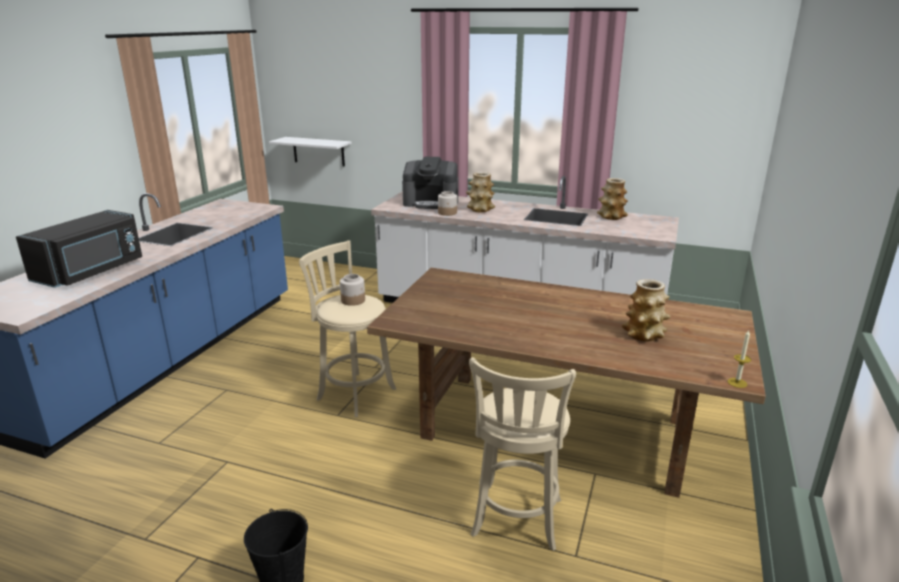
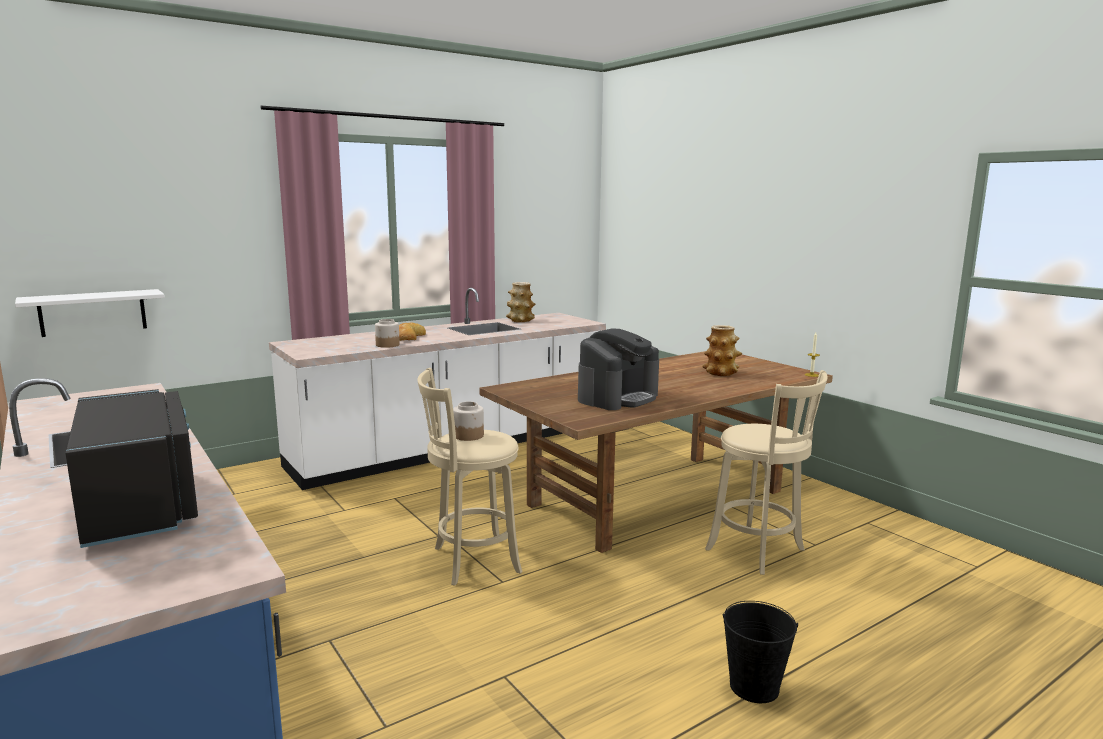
camera: 55 degrees left, 10 degrees down
(431, 202) = (341, 343): coffee machine -> coffee machine (618, 397)
(480, 209) = (407, 337): vase -> bread

